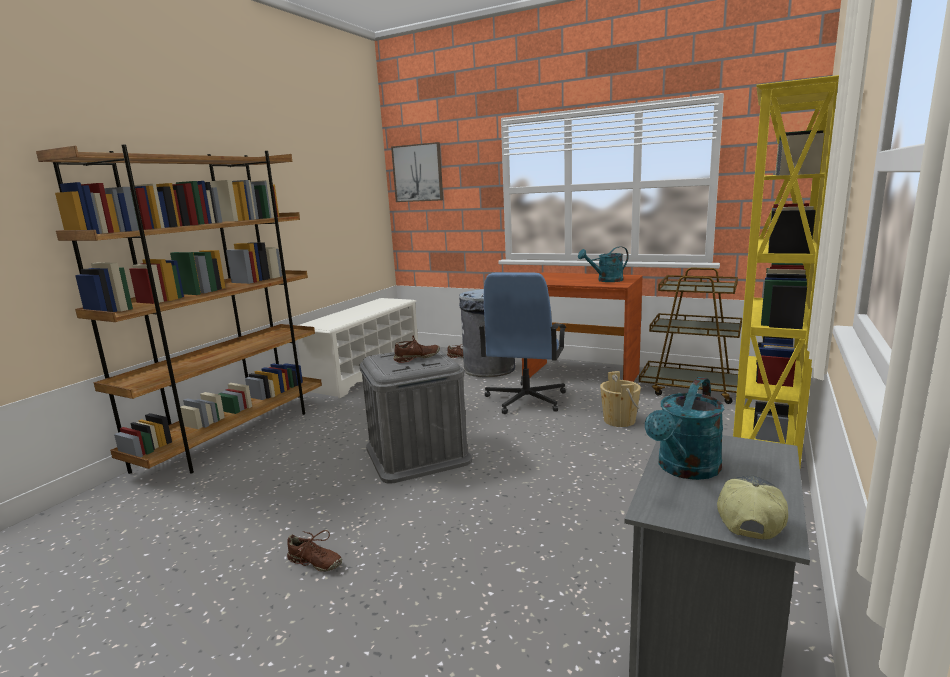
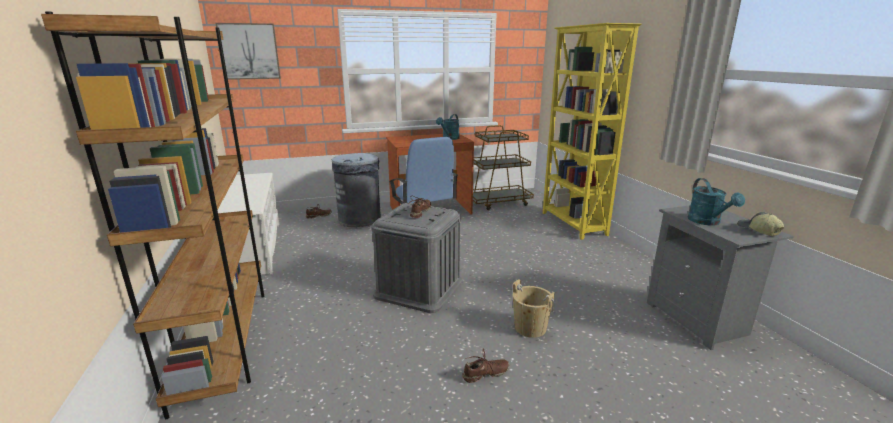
camera: 45 degrees left, 5 degrees up
(619, 420) = (494, 229): beige bucket -> beige bucket (530, 328)

